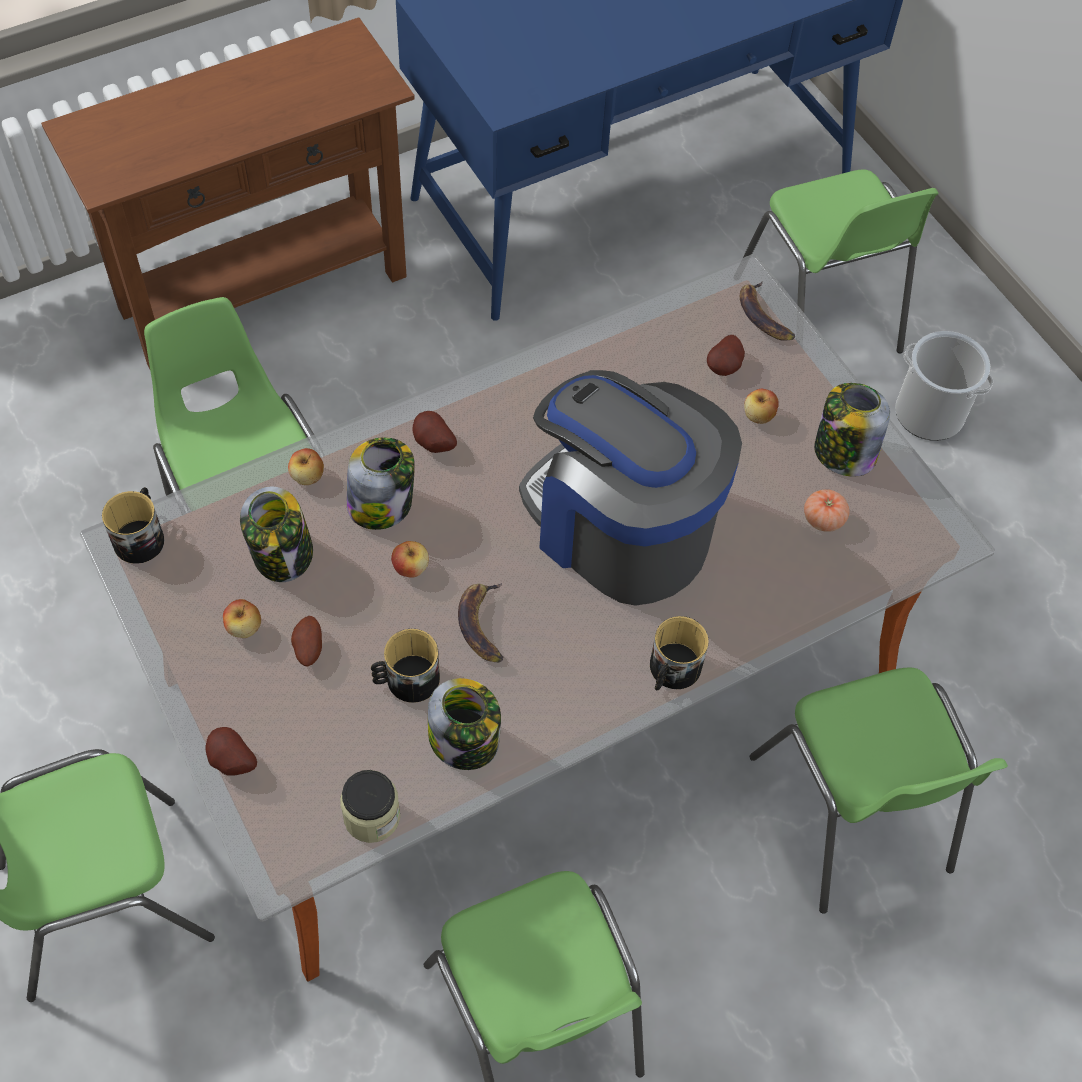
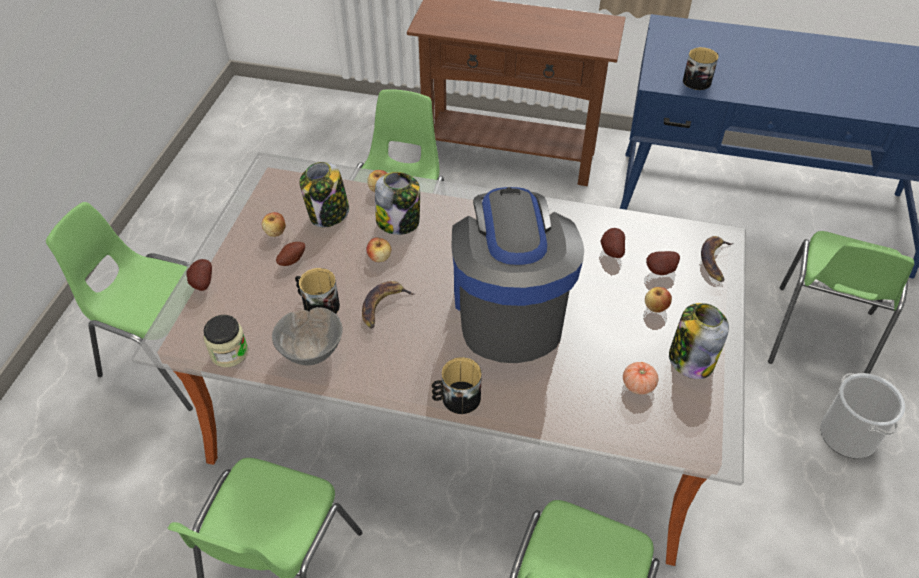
camera: 45 degrees right, 10 degrees down
(141, 536) = (279, 169): mug -> mug (699, 80)
(432, 444) = (455, 211): potato -> potato (611, 251)
(465, 741) = (312, 352): jar -> grey bowl

